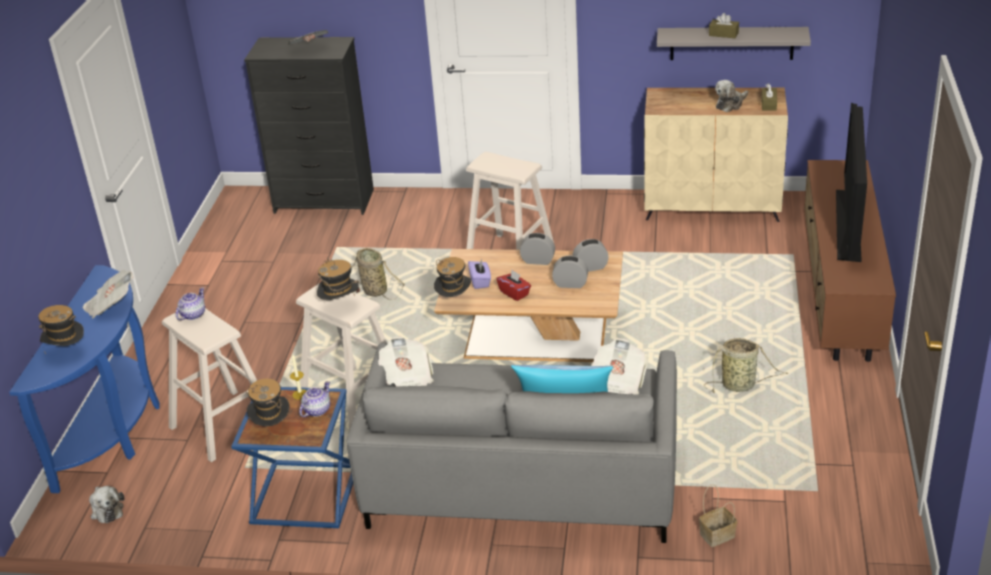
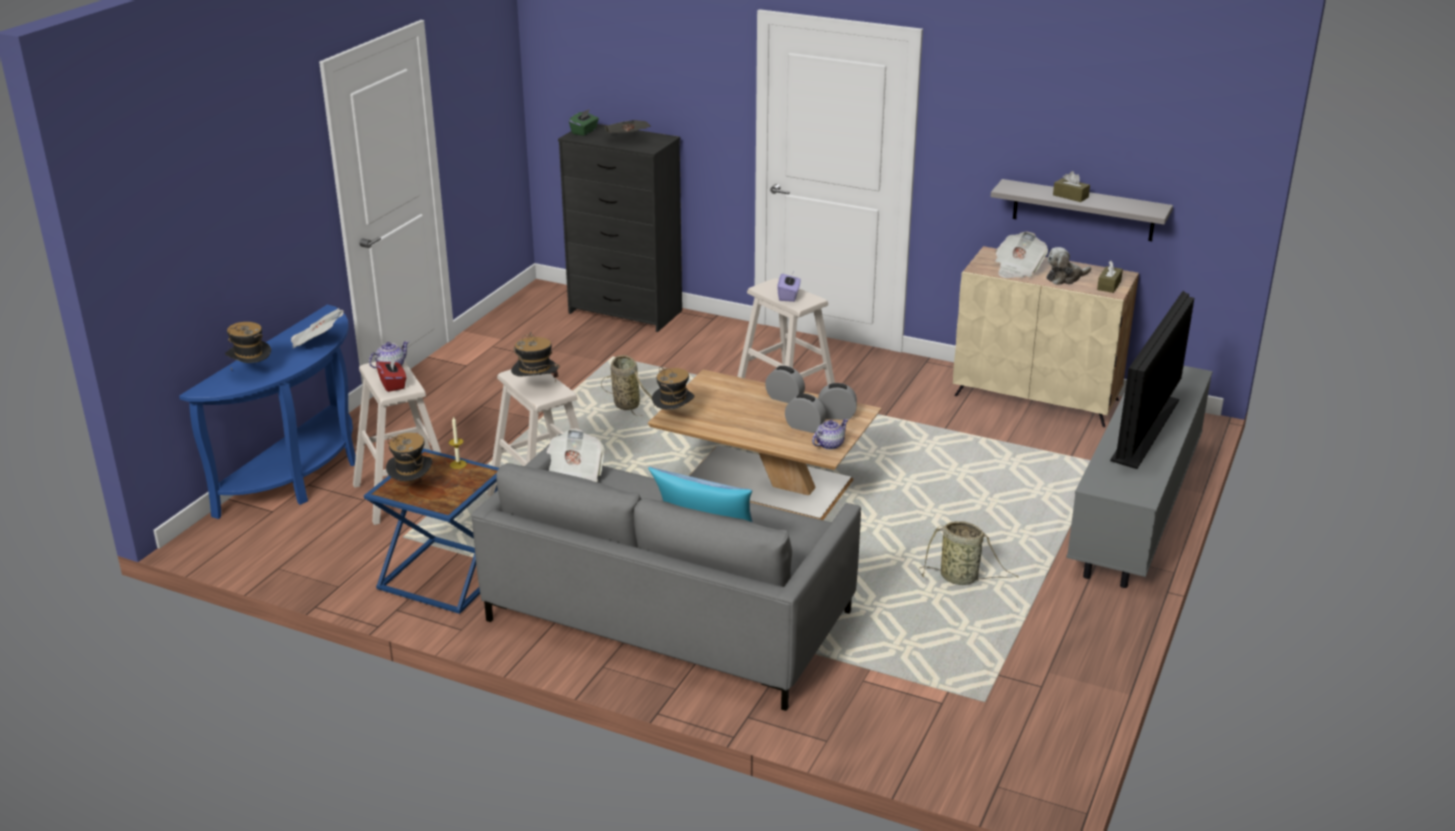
camera: 15 degrees right, 5 degrees down
(106, 510) = (252, 544): plush toy -> none
(264, 48) = (584, 131): none -> green tissue box
(316, 410) = (464, 482): teapot -> teapot (829, 444)
(480, 281) = (712, 405): purple tissue box -> purple tissue box (789, 296)
(514, 293) = (740, 423): red tissue box -> red tissue box (393, 384)
(618, 383) = (788, 527): newspaper -> newspaper (1017, 269)
(716, 536) = (845, 718): basket -> none
(840, 290) = (1134, 510): brown tv stand -> grey tv stand

